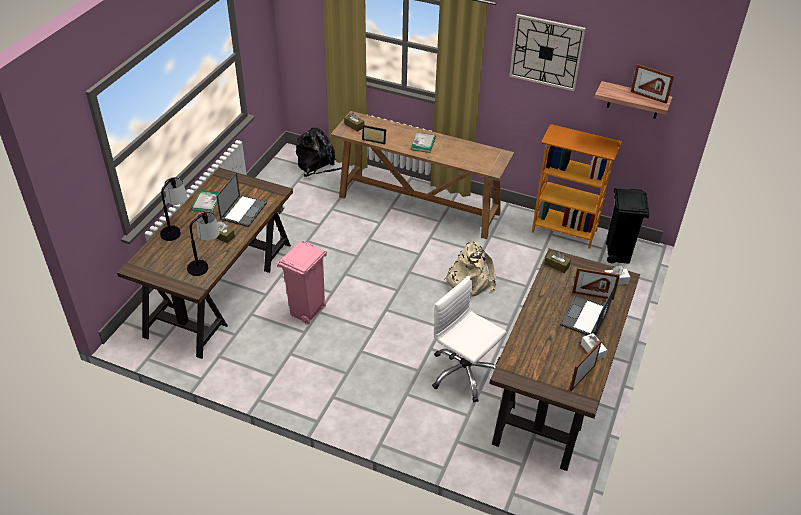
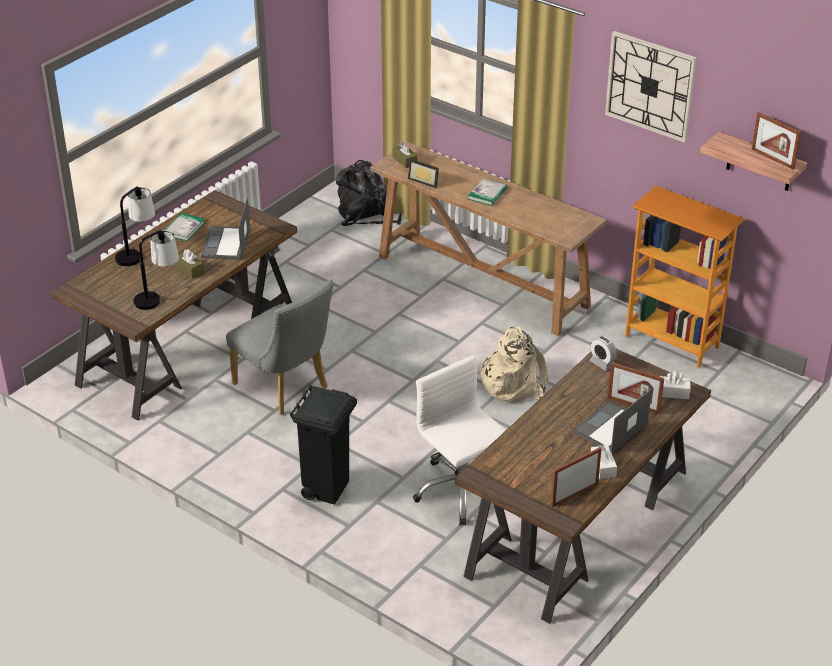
camera: 15 degrees right, 5 degrees down
(243, 210) = (226, 244): laptop -> laptop turned 150 degrees clockwise
(307, 312) = (285, 388): pink trash can -> grey chair
(556, 265) = (602, 363): brown tissue box -> alarm clock
(617, 254) = (735, 381): black trash can -> black trash can (327, 489)

